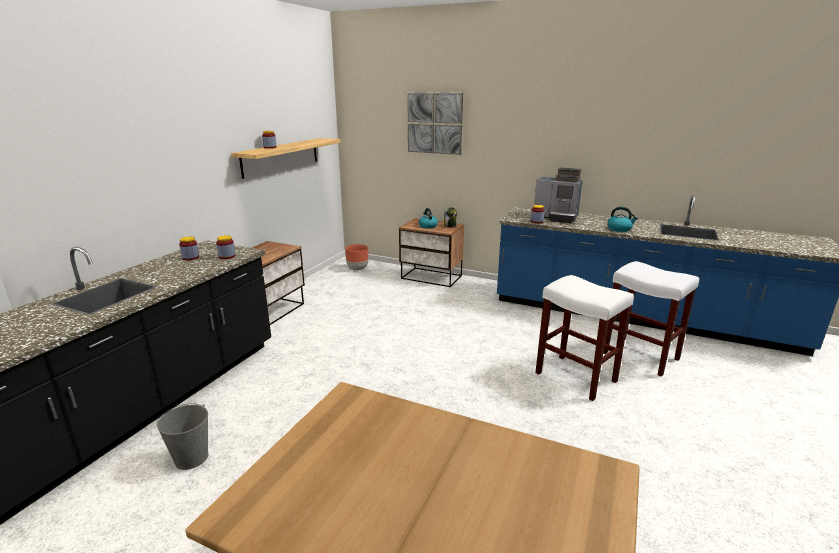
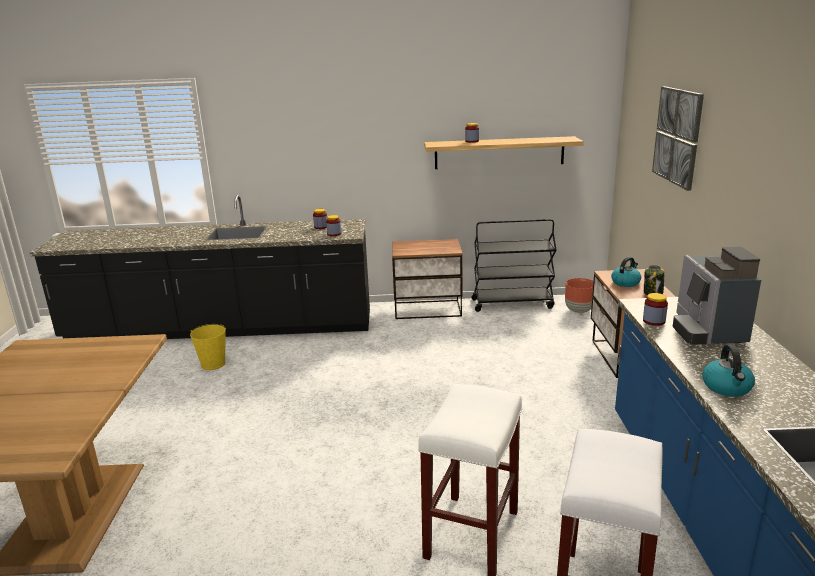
camera: 65 degrees right, 0 degrees up
(191, 458) = (213, 364): grey bucket -> yellow bucket
(314, 282) = (512, 303): none -> black cart

